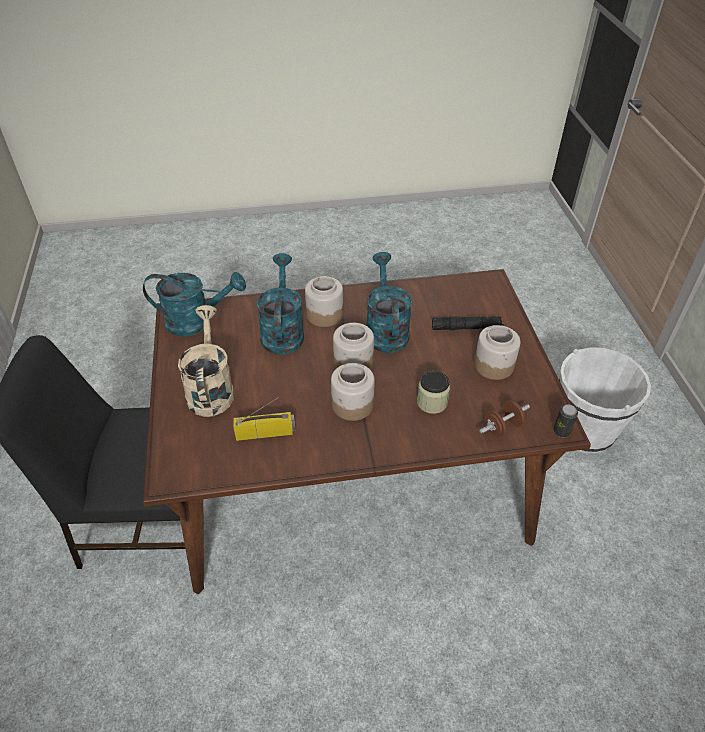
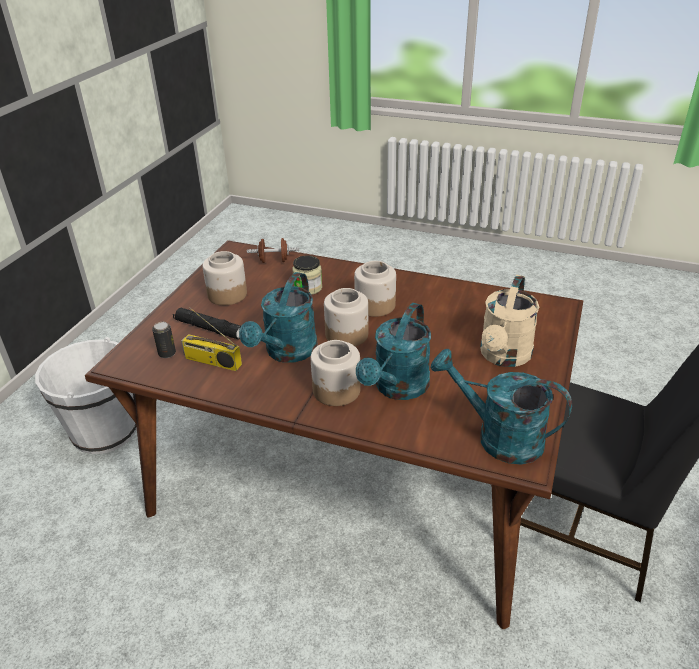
camera: 150 degrees left, 10 degrees down
(265, 432) = (463, 309): radio -> radio (211, 362)
(561, 431) = (237, 248): can -> can (167, 353)

